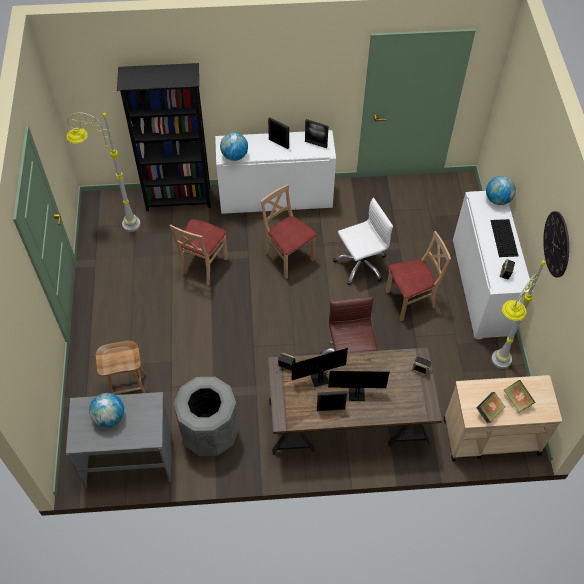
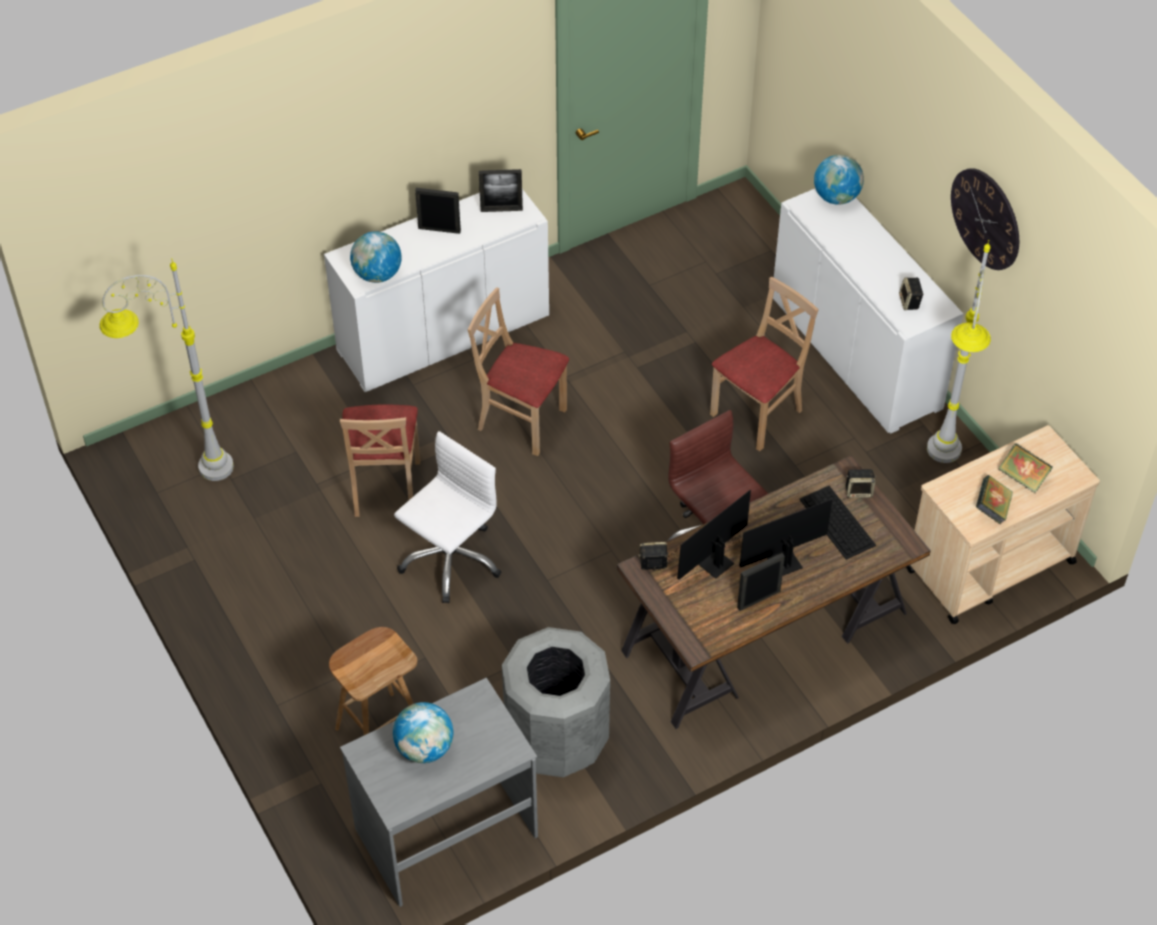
camera: 25 degrees left, 5 degrees down
(179, 200) = (276, 396): black bookcase -> none
(360, 264) = (647, 388): white office chair -> white office chair (450, 559)
(504, 238) = (878, 251): keyboard -> keyboard (838, 522)

